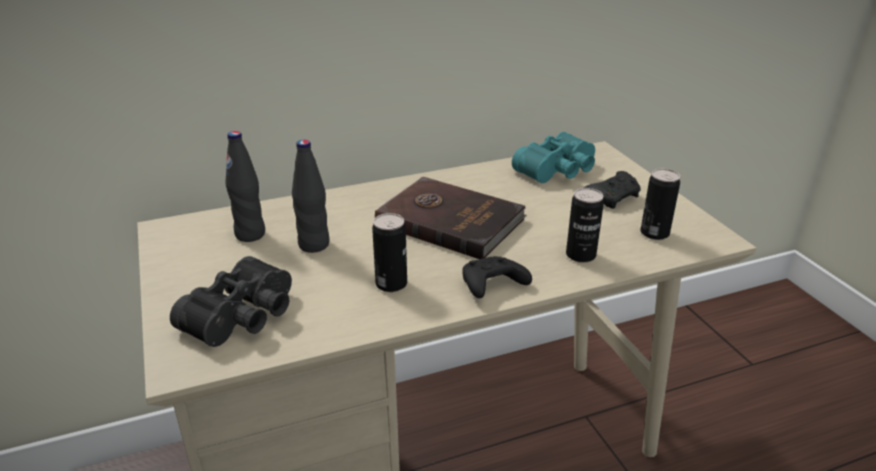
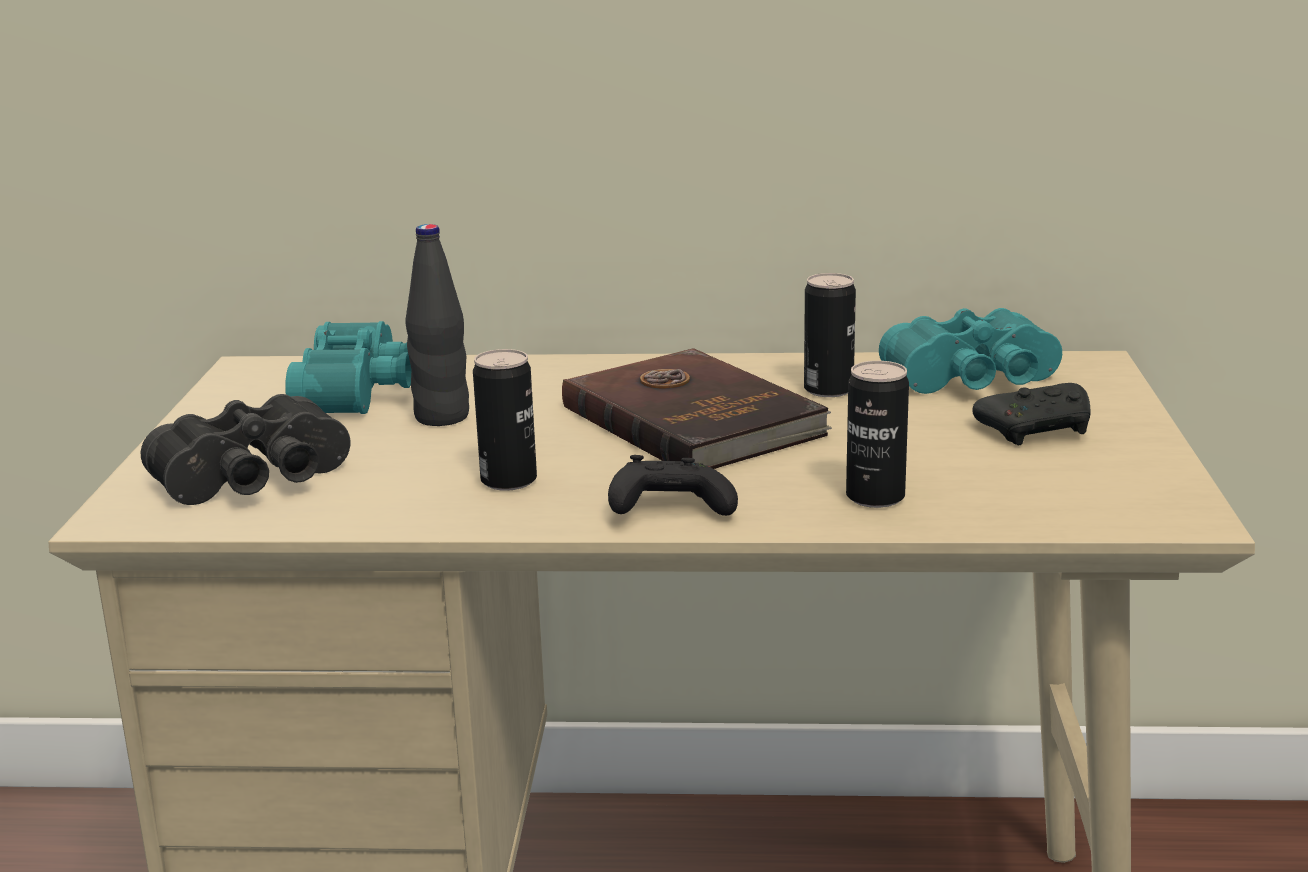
camera: 25 degrees right, 10 degrees down
(250, 234) = (362, 391): black bottle -> turquoise binoculars
(654, 233) = (1059, 490): can -> can (828, 390)

